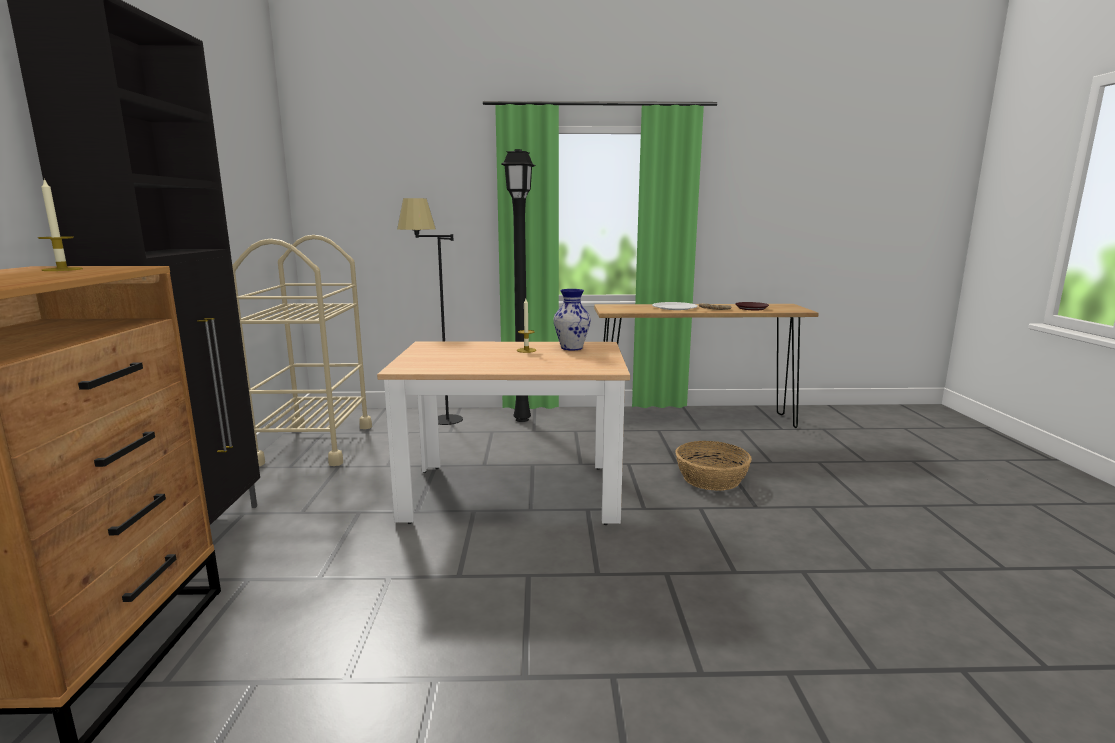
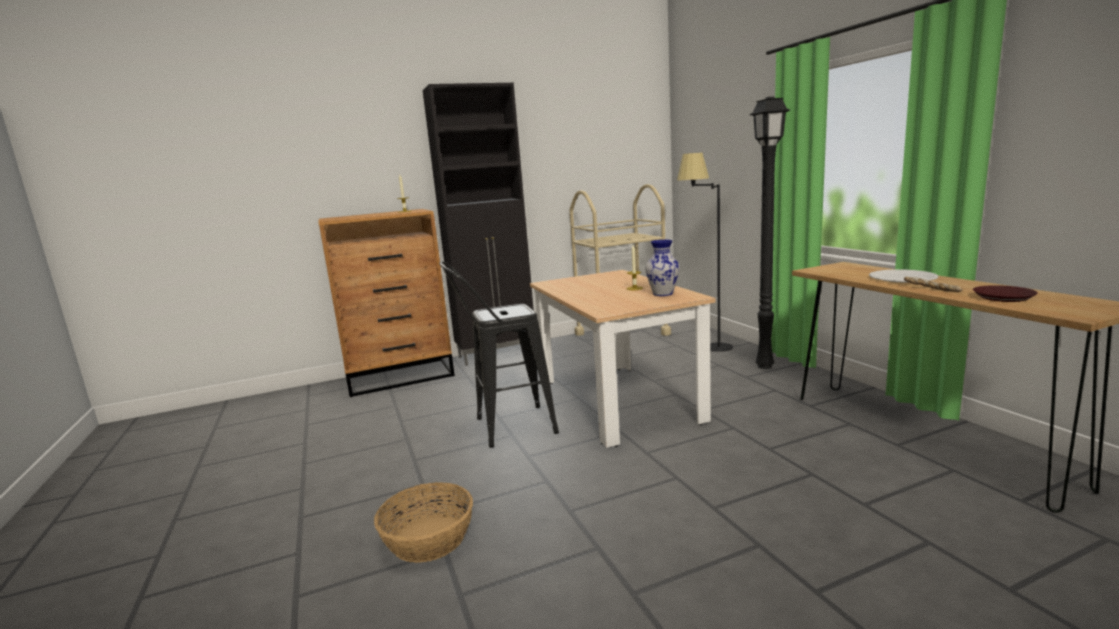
camera: 70 degrees right, 0 degrees up
(500, 575) = (505, 428): none -> black stool
(711, 479) = (753, 473): basket -> basket (428, 538)

